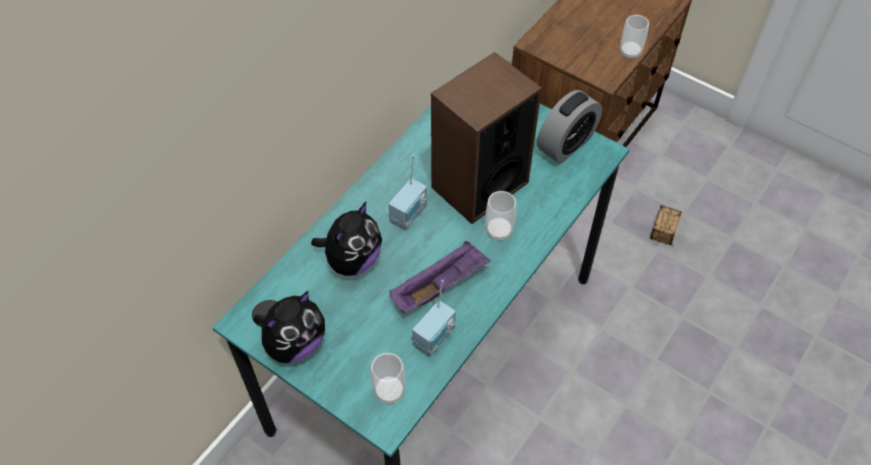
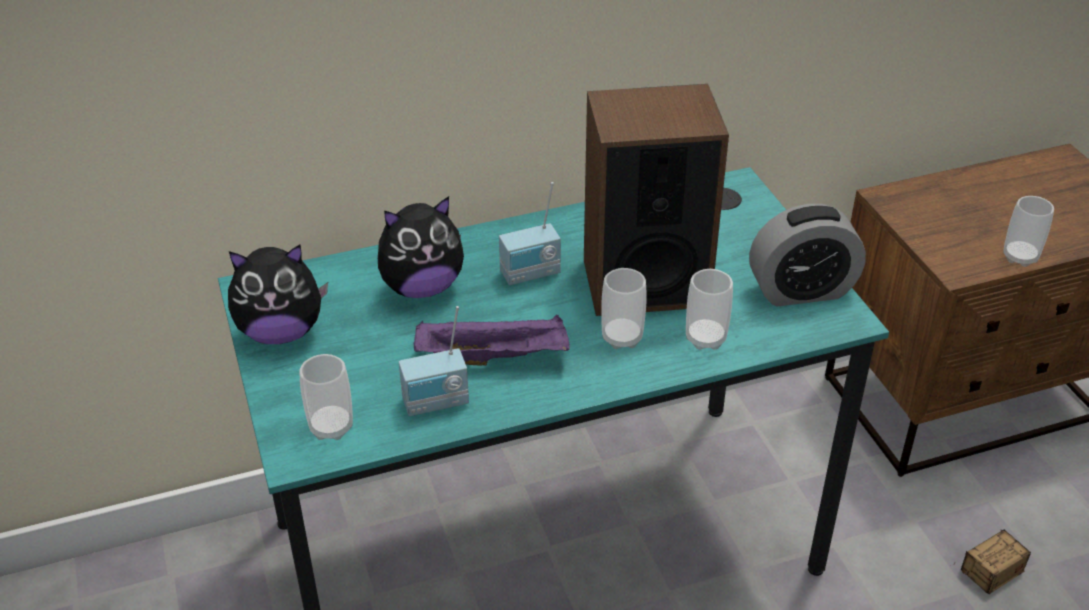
camera: 35 degrees right, 15 degrees down
(543, 206) = (705, 338): none -> cup

